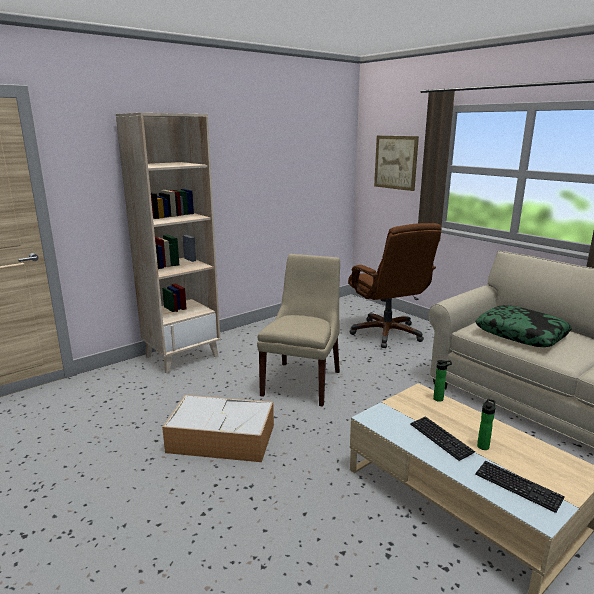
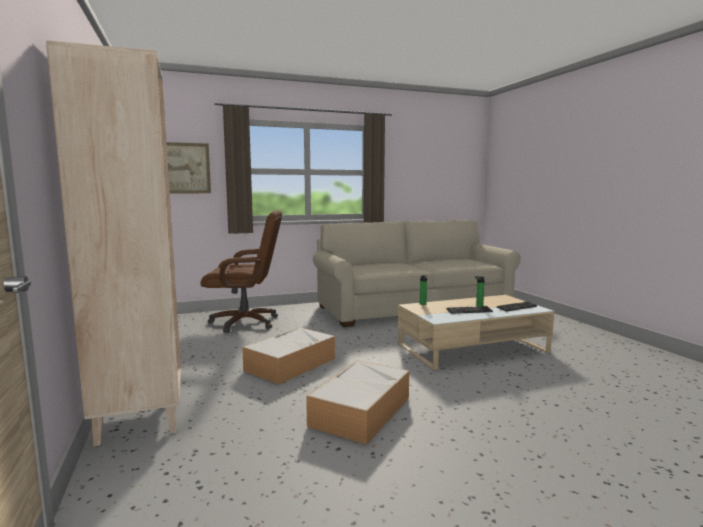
camera: 70 degrees left, 10 degrees down
(302, 381) = (291, 364): beige chair -> storage box
(521, 334) = (382, 267): pillow -> none

